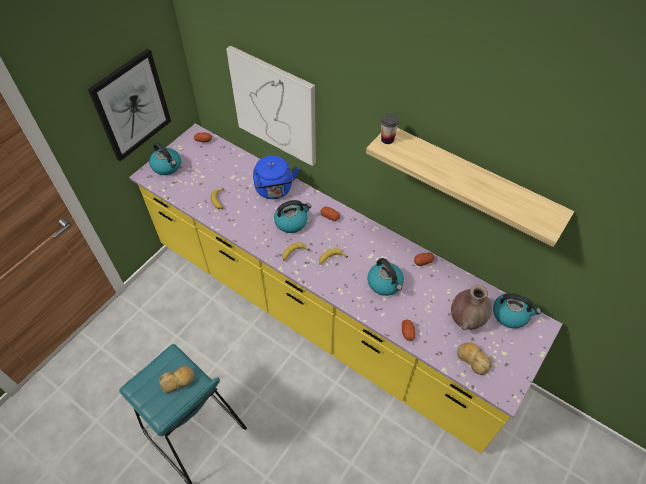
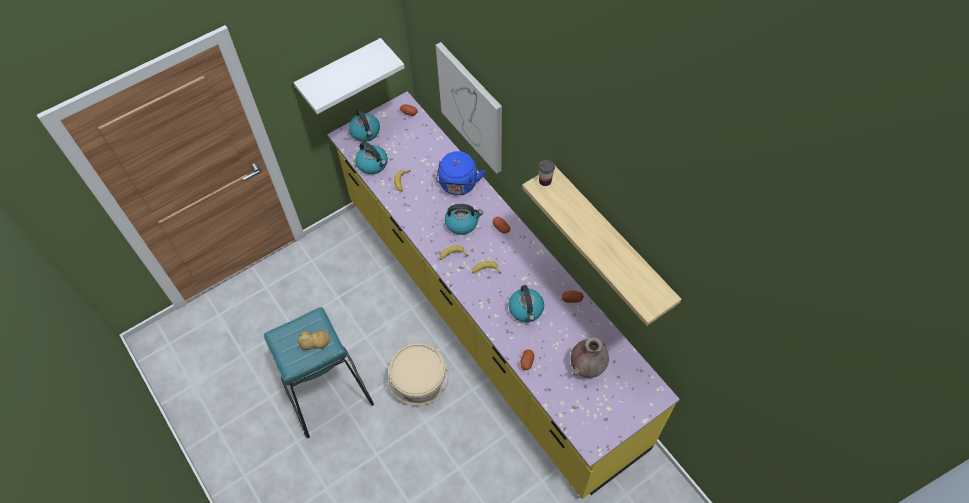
camera: 20 degrees right, 5 degrees up
(131, 105) = (340, 72): picture -> white shelf
(285, 394) = (420, 385): none -> beige bucket
(472, 359) = (576, 405): bread -> none
(510, 314) = (633, 375): kettle -> kettle (373, 164)

